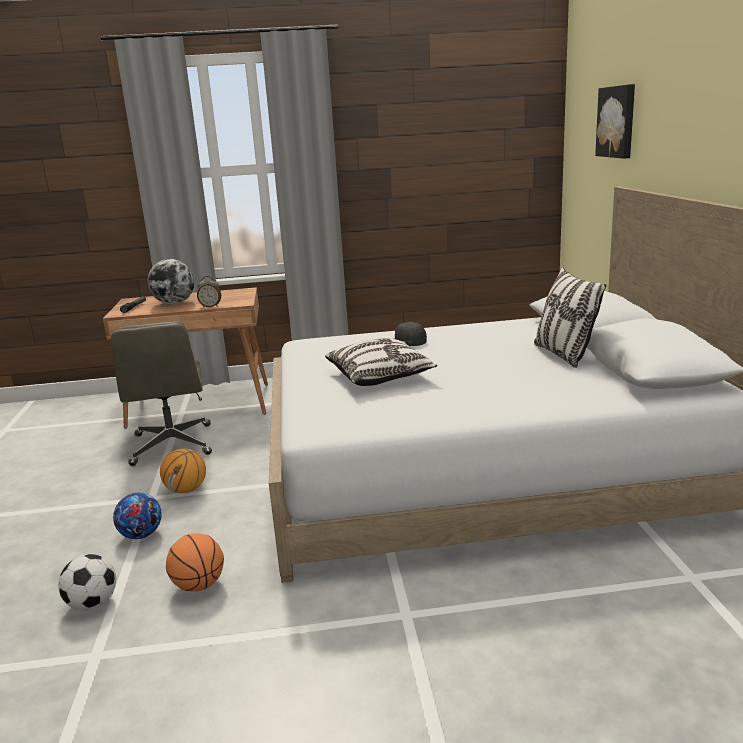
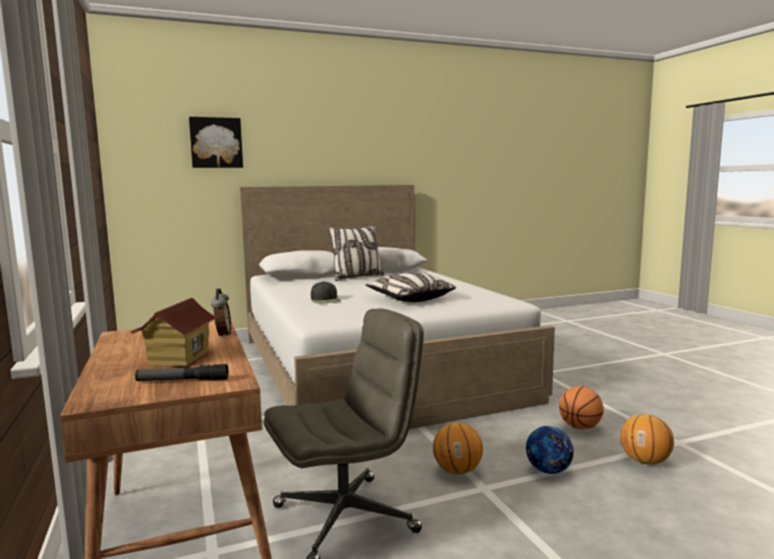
camera: 105 degrees left, 10 degrees down
(93, 603) = (645, 461): football -> basketball
(174, 303) = (178, 358): globe -> toy house

